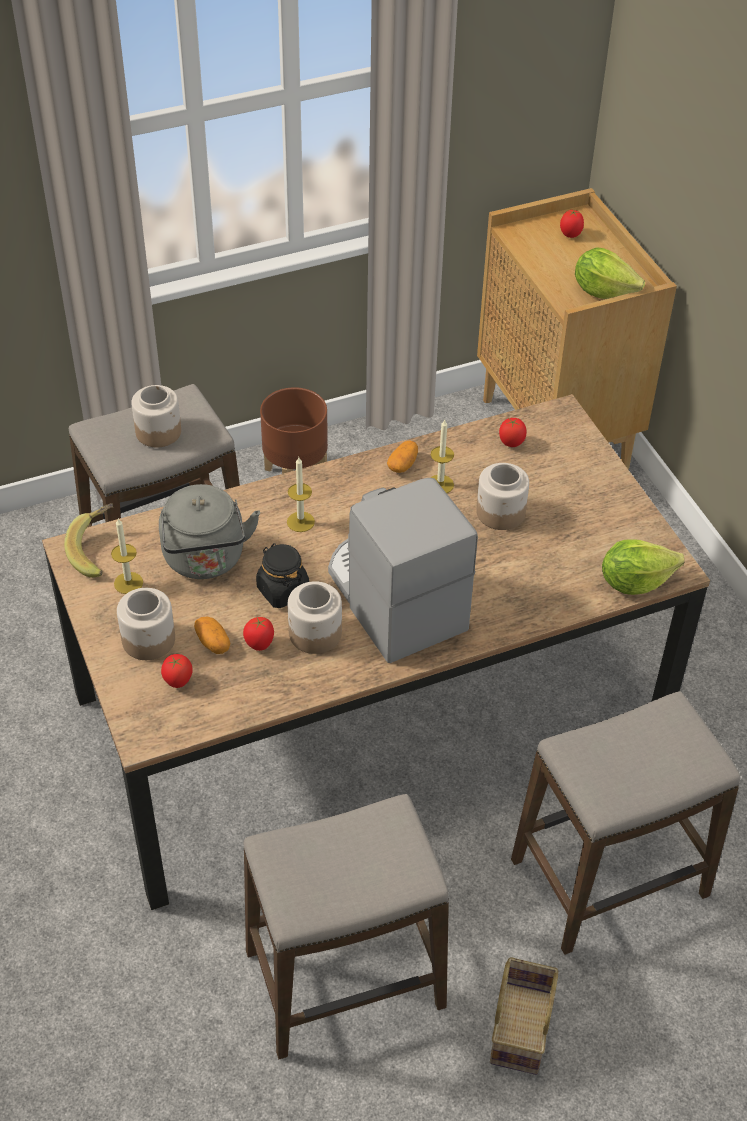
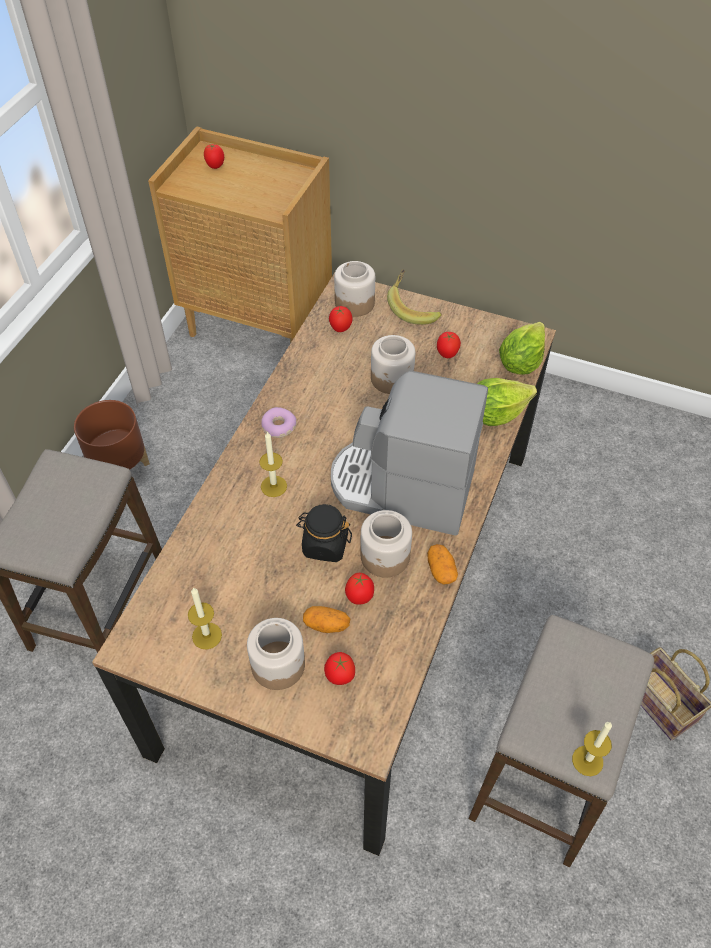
camera: 45 degrees left, 5 degrees up
(98, 551) = (151, 632): banana -> banana (413, 308)
(158, 431) = (63, 505): jar -> jar (354, 303)
(206, 560) = (243, 569): grey kettle -> none
(360, 482) = (278, 427): none -> donut
(403, 464) = (290, 393): potato -> potato (441, 570)
(440, 484) = (331, 388): candle -> candle (587, 760)
(575, 528) = (447, 355): none -> tomato
(603, 291) = (282, 190): lettuce -> lettuce (495, 414)
(610, 879) = (597, 569): stool -> none

